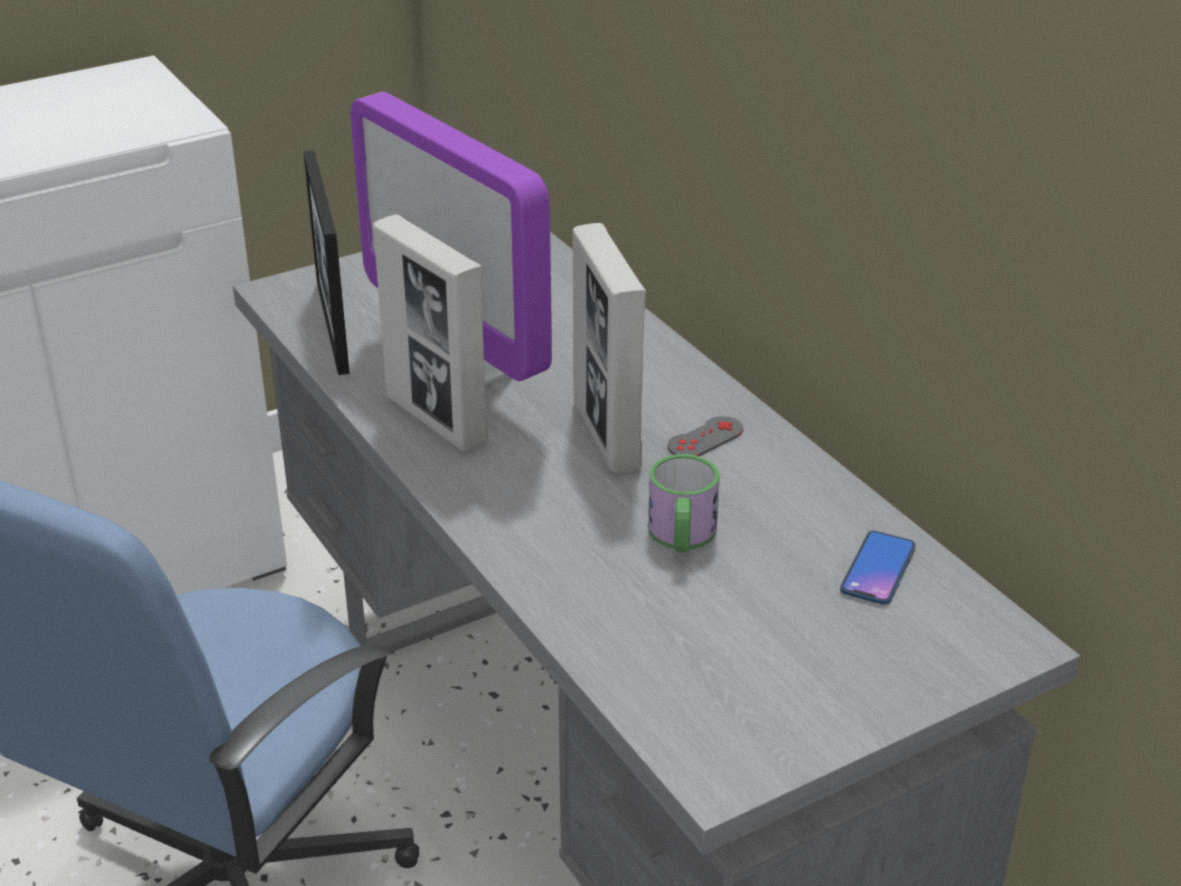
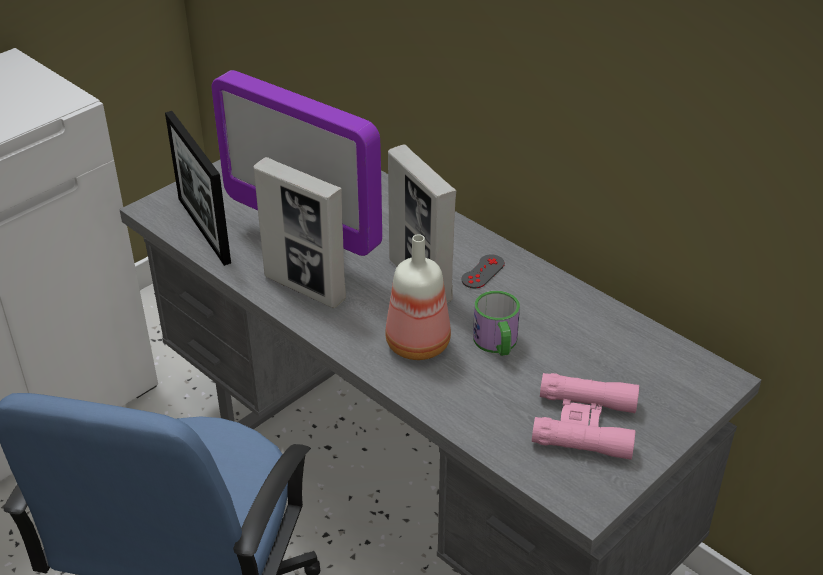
camera: 15 degrees left, 5 degrees up
(565, 520) = (419, 345): none -> bottle
(765, 668) = (584, 424): none -> pink binoculars
(878, 569) = (624, 344): phone -> none

